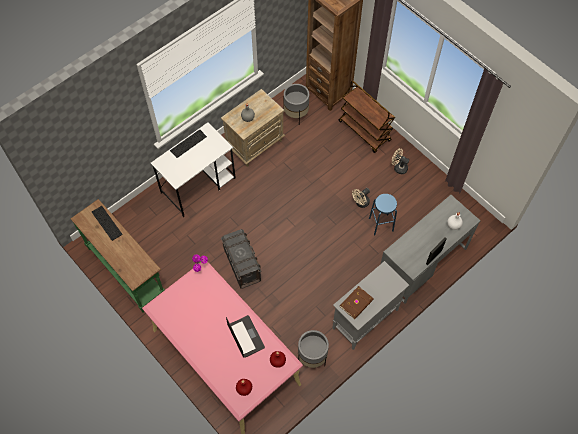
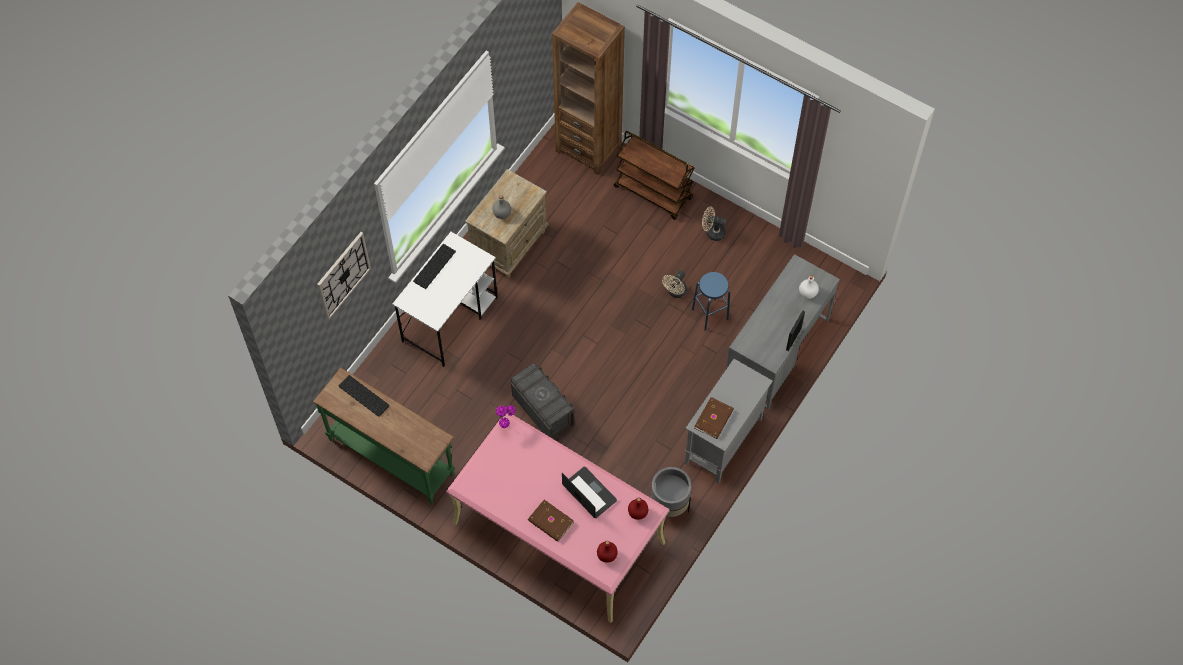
camera: 15 degrees left, 0 degrees up
(105, 130) = (343, 275): none -> wall clock
(210, 352) = (550, 522): none -> brown book
(296, 114) = (553, 190): grey planter -> none

